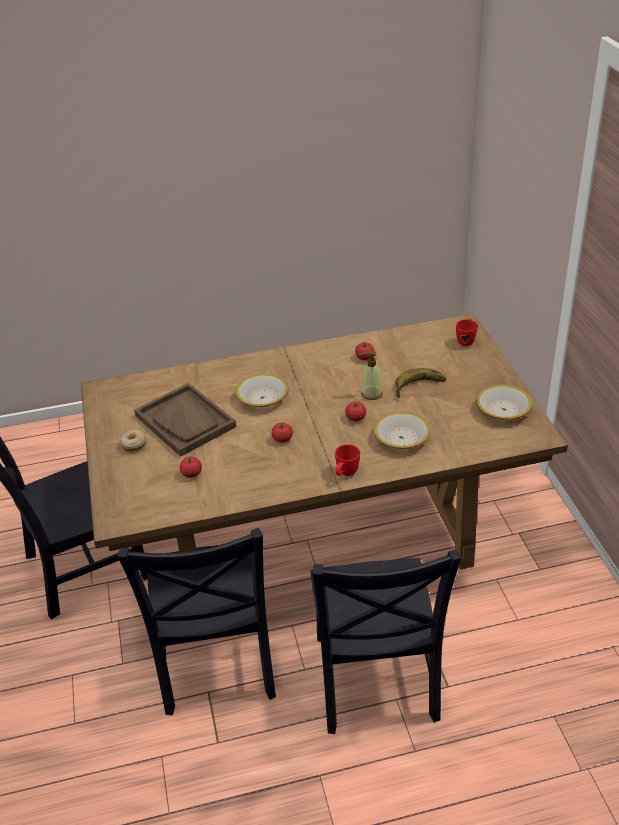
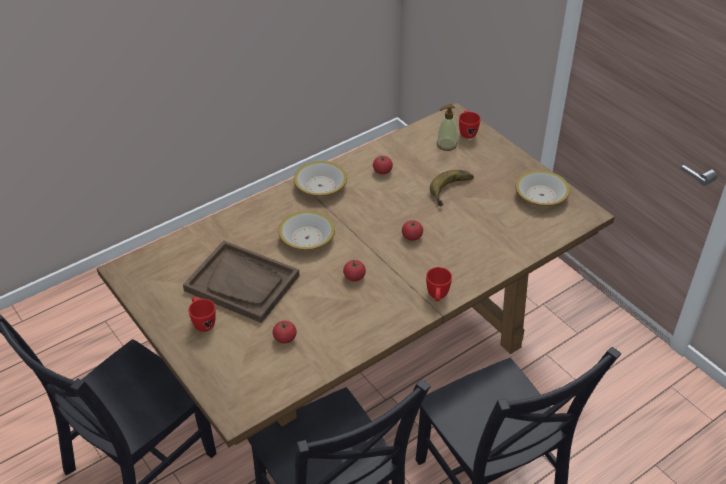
camera: 25 degrees left, 5 degrees up
(134, 444) = (202, 323): donut -> red mug
(371, 394) = (411, 208): soap dispenser -> soap dispenser (446, 145)
(401, 438) = (466, 247): bowl -> bowl (320, 186)

